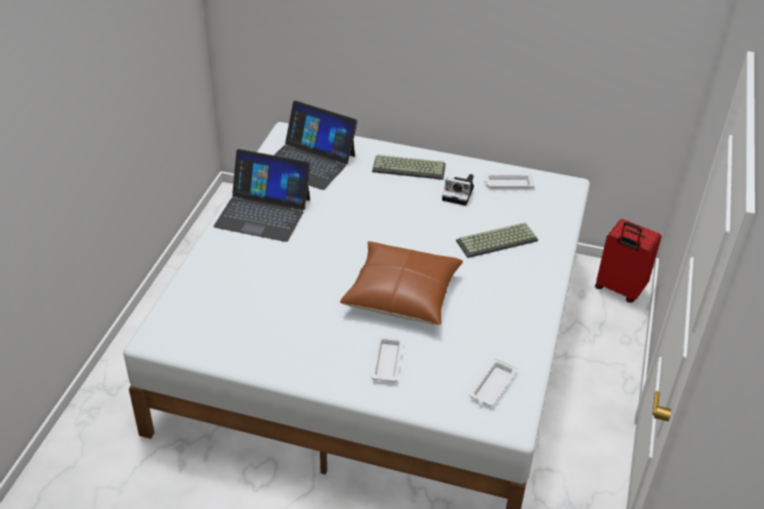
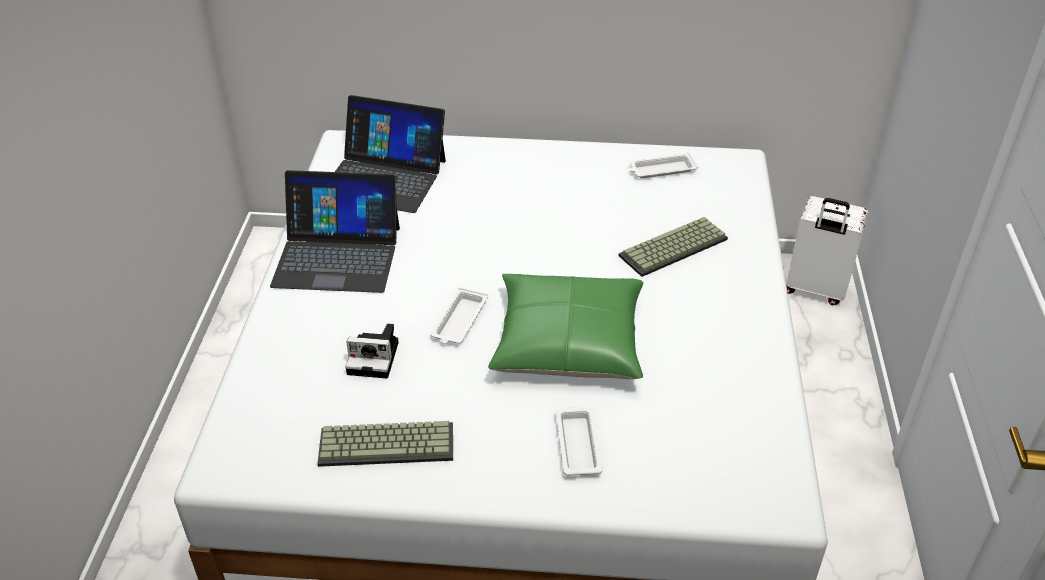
camera: 10 degrees left, 0 degrees up
(402, 294) = (568, 342): brown pillow -> green pillow
(410, 167) = (524, 166): keyboard -> keyboard (388, 443)
(459, 194) = (602, 192): camera -> camera (375, 358)
(492, 386) = (738, 455): white tray -> white tray (459, 321)
(619, 289) = (815, 290): red suitcase -> white suitcase

